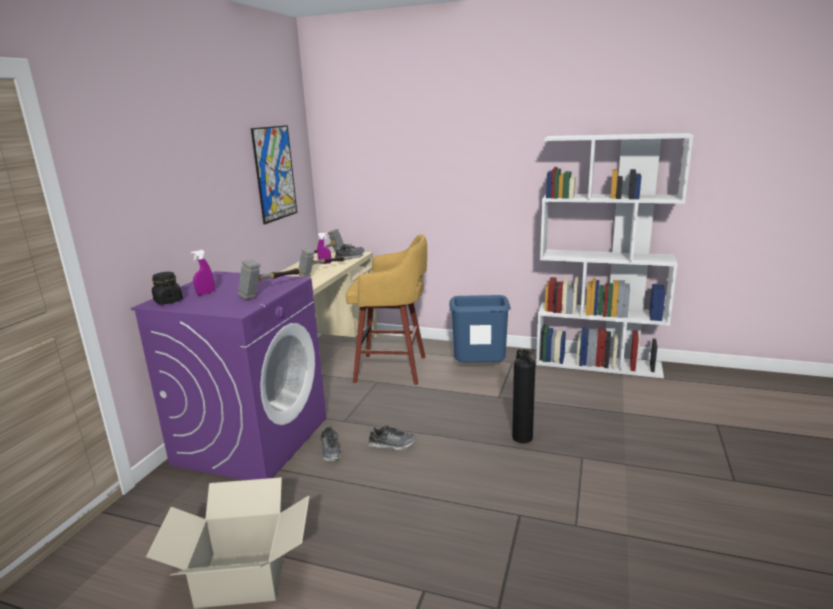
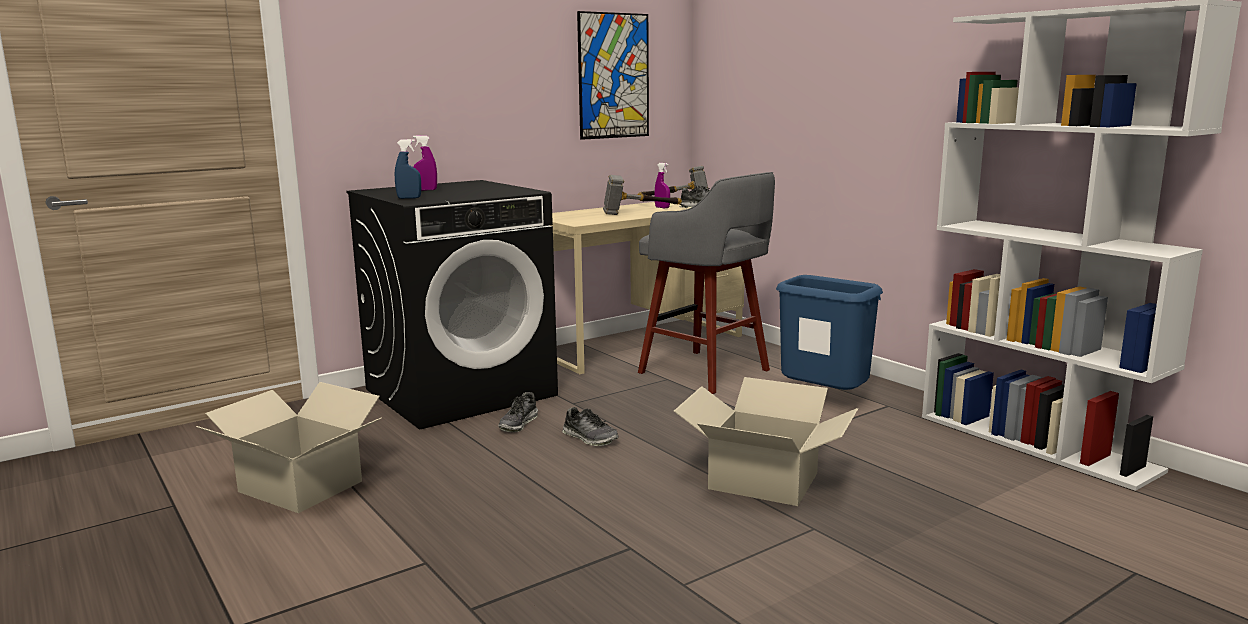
camera: 35 degrees right, 5 degrees down
(168, 301) = (383, 190): black jar -> none
(220, 307) = (409, 198): none -> blue spray bottle
(252, 440) = (461, 392): purple washing machine -> black washing machine
(272, 290) = (484, 194): hammer -> none
(393, 369) = (707, 372): yellow stool -> grey stool
(521, 437) = (763, 481): fire extinguisher -> cardboard box

